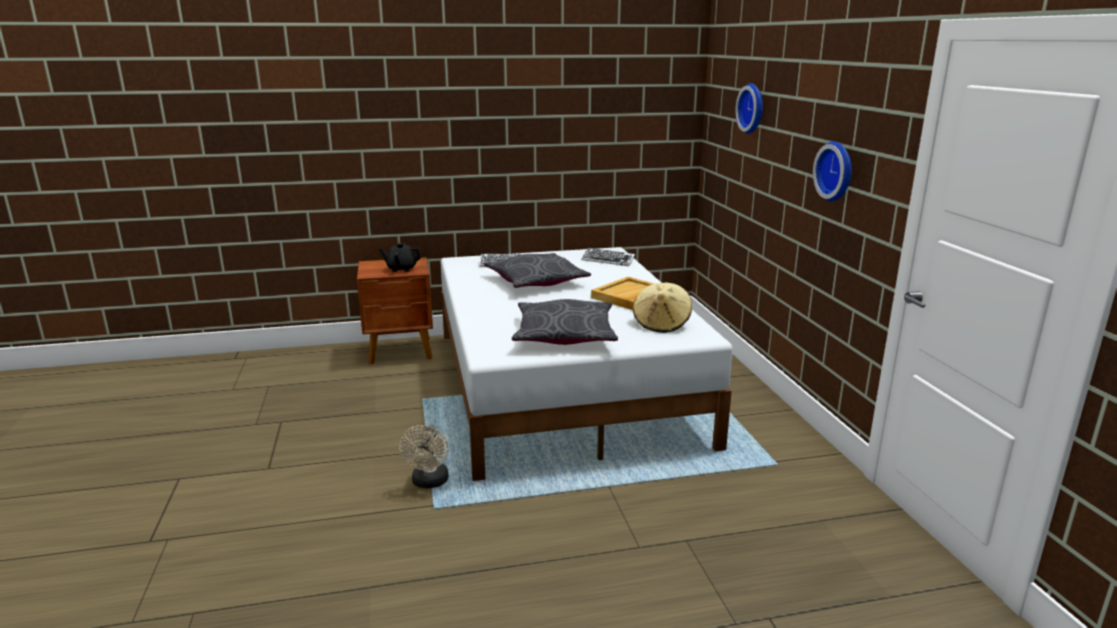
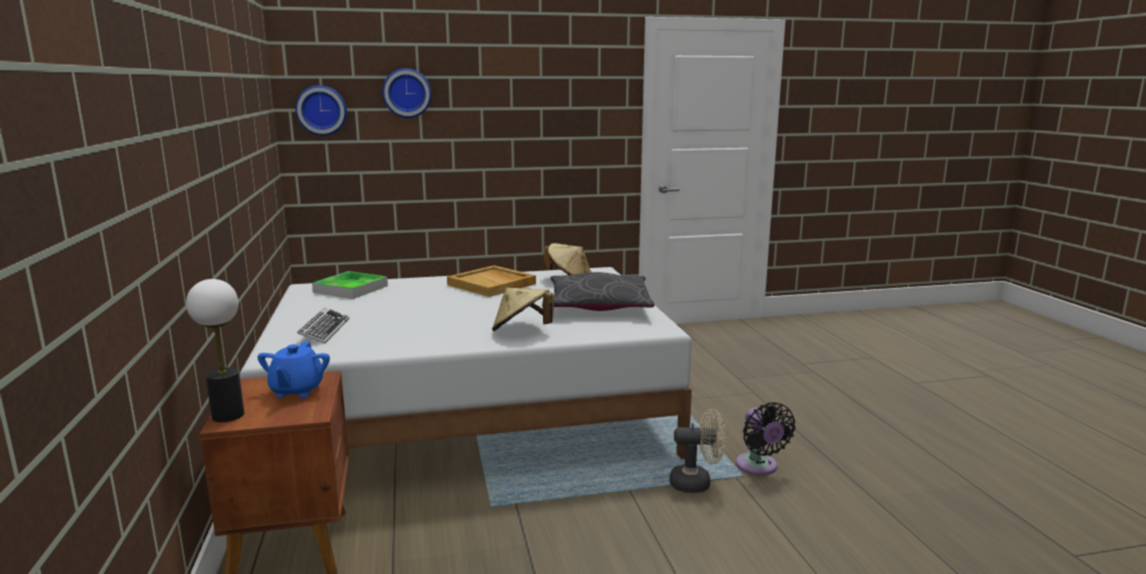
camera: 90 degrees left, 5 degrees down
(376, 262) = (228, 415): none -> table lamp
(401, 269) = (297, 390): black teapot -> blue teapot
(449, 521) = (758, 467): none -> black fan
(495, 310) = (521, 330): none -> beige hat
(536, 281) = (417, 316): grey pillow -> none
(608, 260) = (351, 289): keyboard -> tray
(837, 171) = (559, 127): wall clock -> wall clock (321, 110)

